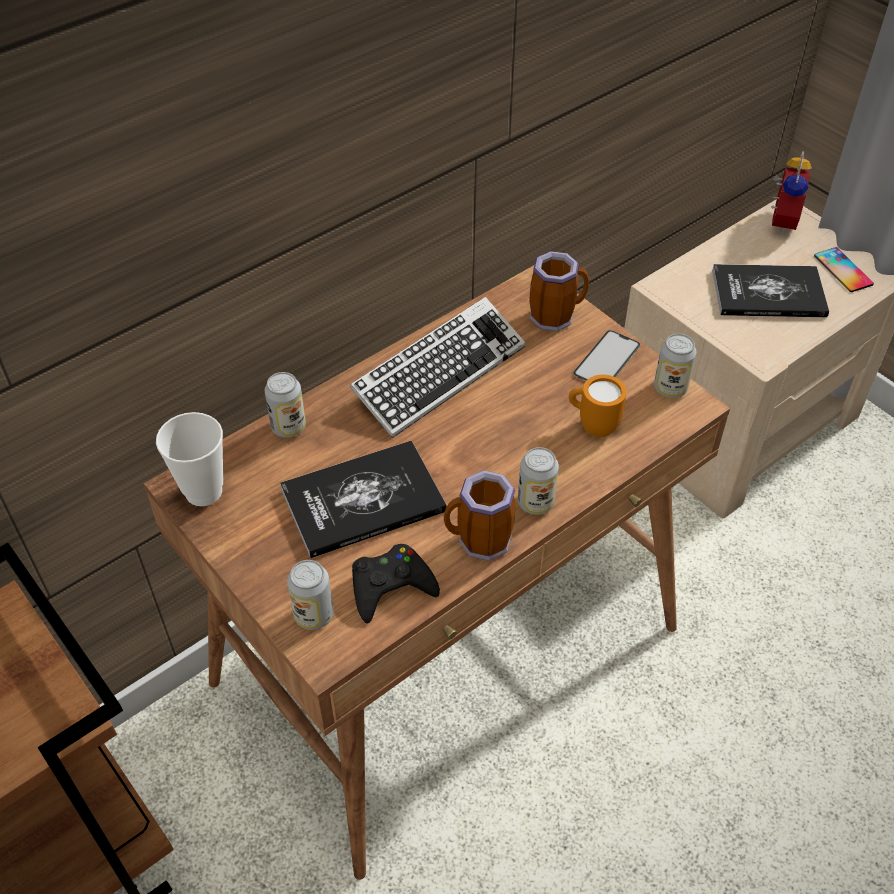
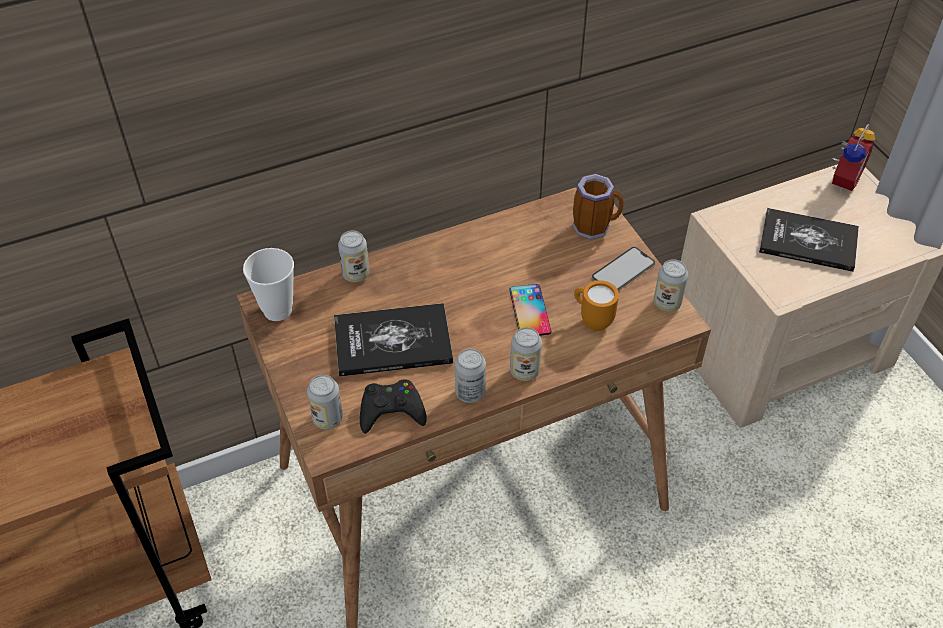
camera: 15 degrees right, 0 degrees up
(439, 374) = (485, 255): keyboard -> none
(480, 543) = (470, 392): mug -> can
(843, 270) = (883, 233): phone -> phone (530, 311)

